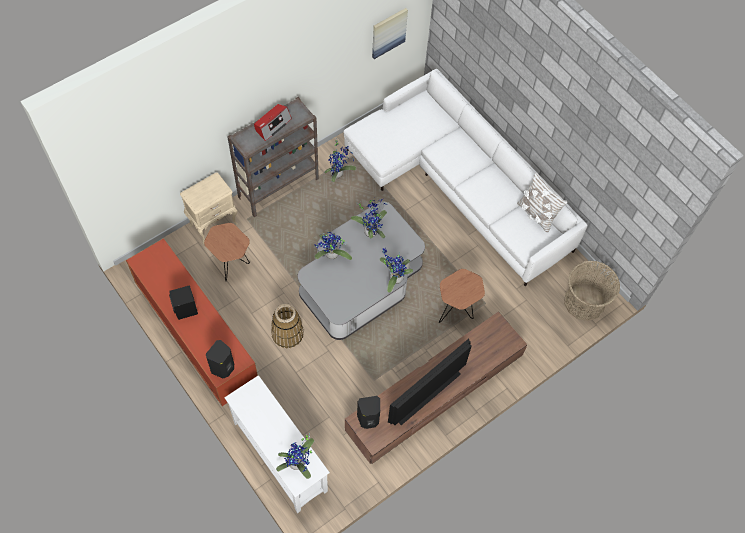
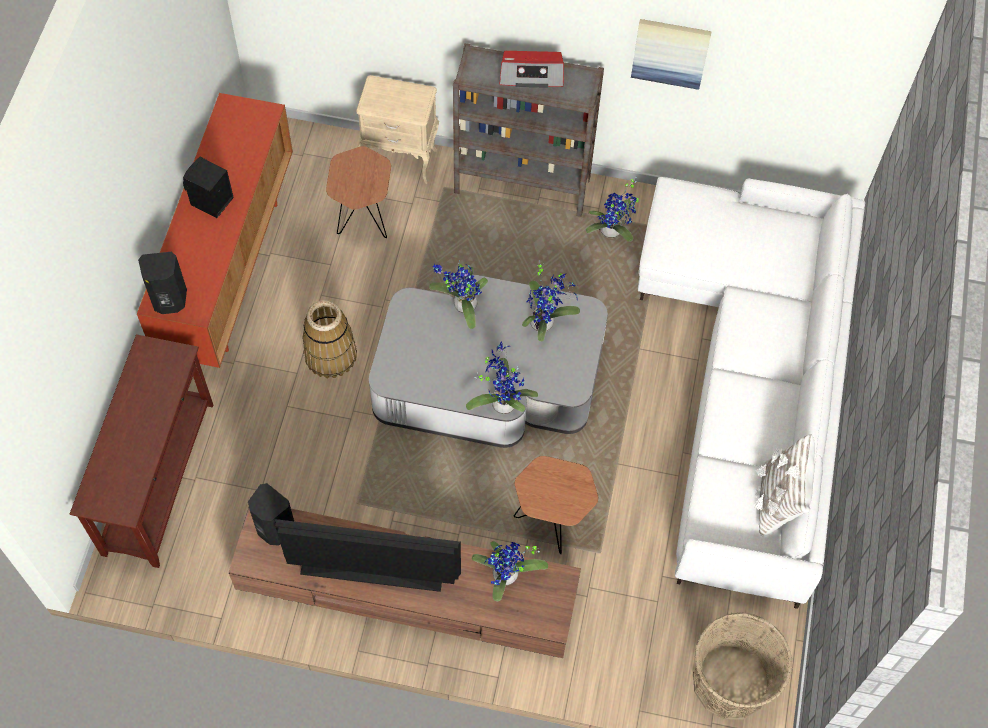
camera: 50 degrees right, 0 degrees up
(279, 456) = (158, 477): white console table -> brown console table
(298, 464) = (116, 483): potted plant -> potted plant (506, 578)
(388, 32) = (805, 81): picture -> picture (670, 52)

